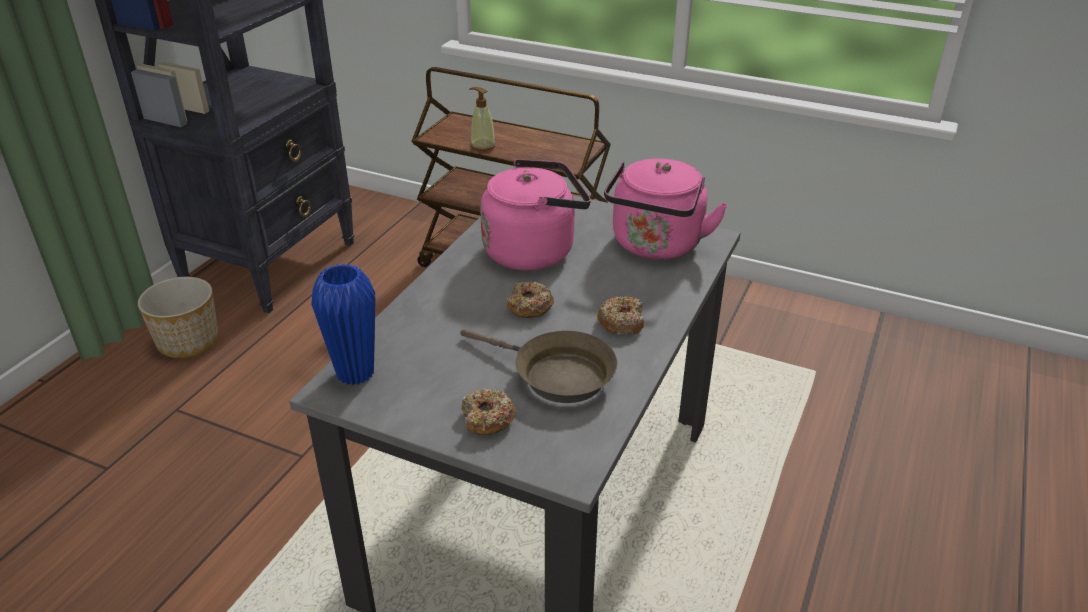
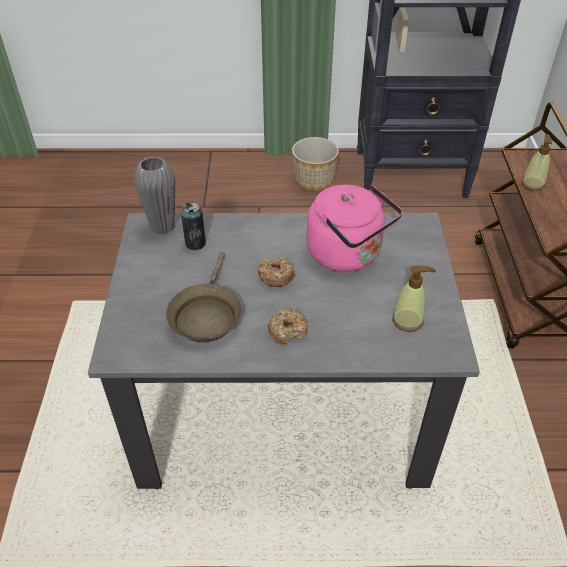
camera: 65 degrees right, 10 degrees up
(355, 373) = (162, 227): blue vase -> grey vase
(416, 352) = (195, 243): none -> can
(487, 419) = (146, 298): donut -> none
(656, 246) = (408, 321): pink kettle -> soap dispenser

